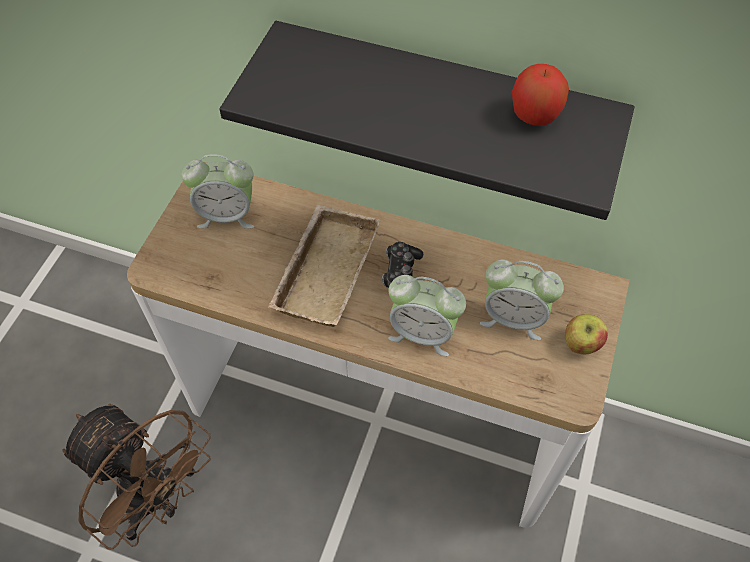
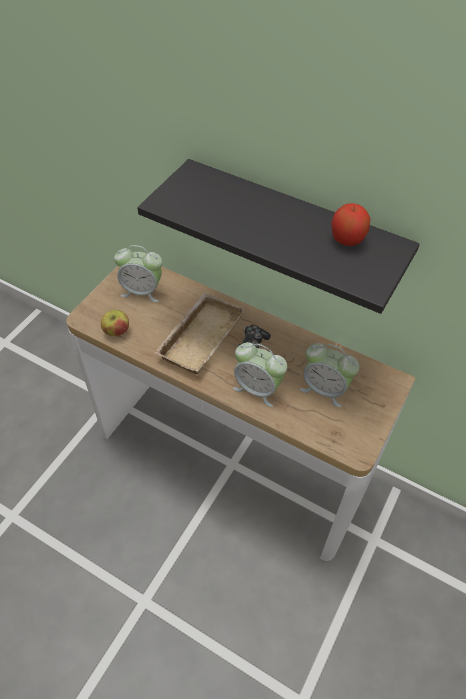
camera: 10 degrees right, 5 degrees down
(157, 499) = (65, 490): brown fan -> none
(581, 344) = (370, 415): apple -> apple (117, 331)

